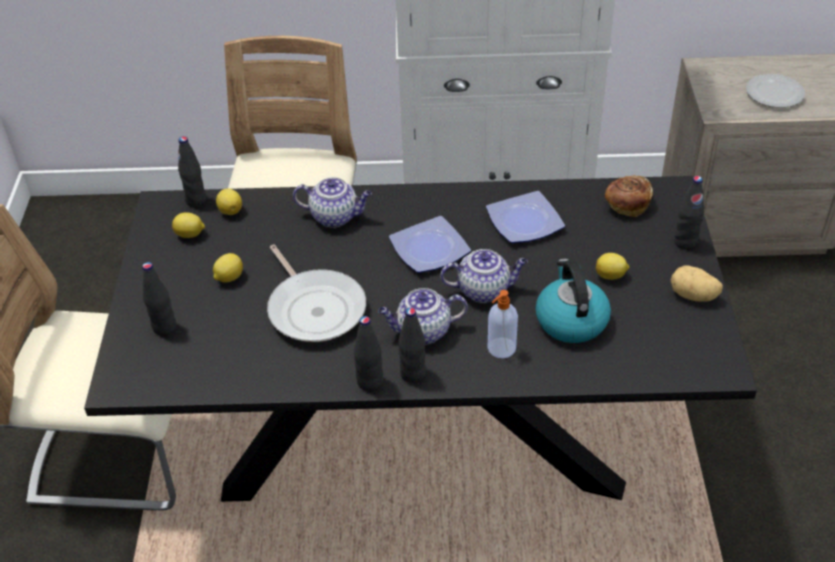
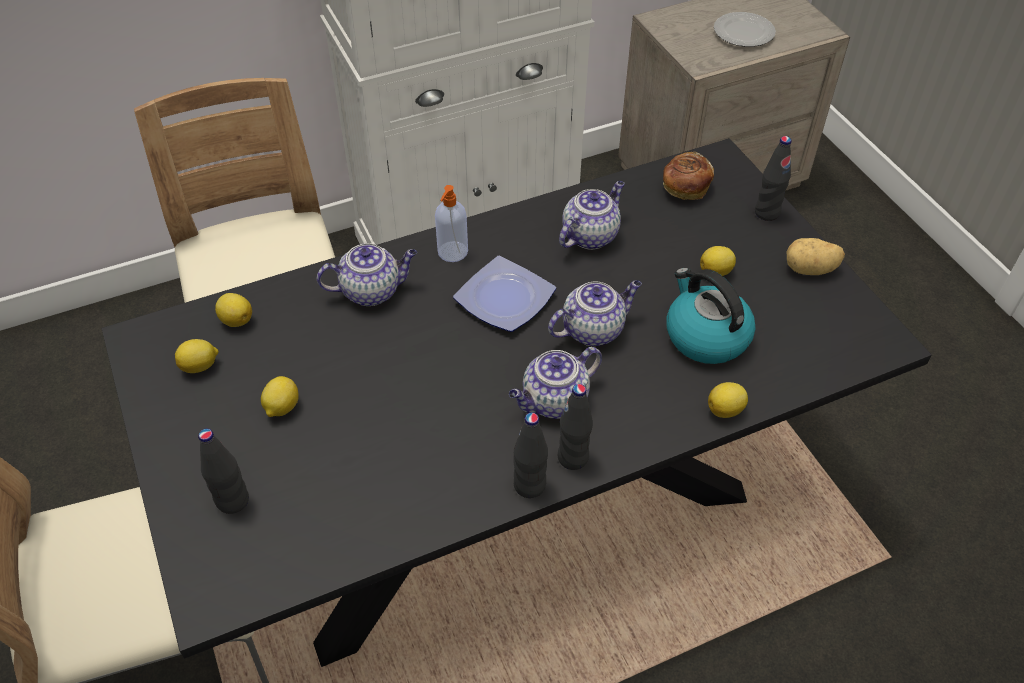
camera: 25 degrees left, 5 degrees up
(196, 200) = (184, 319): black bottle -> none
(315, 308) = (411, 413): frying pan -> none
(500, 348) = (652, 394): soap dispenser -> soap dispenser (452, 252)
(525, 221) = (590, 235): plate -> teapot
(552, 378) = (726, 410): none -> lemon

